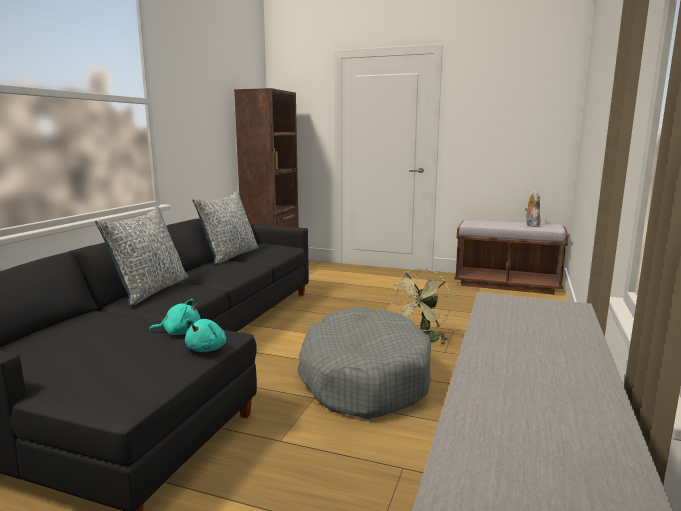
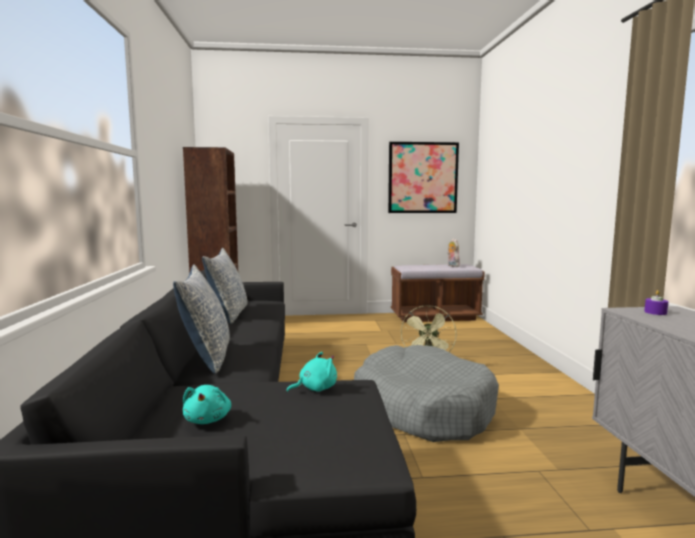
camera: 25 degrees left, 5 degrees down
(208, 349) = (365, 398): turquoise plush toy -> turquoise plush toy (208, 419)
(507, 115) = (422, 178): none -> picture
(528, 306) = (655, 312): none -> purple candle

